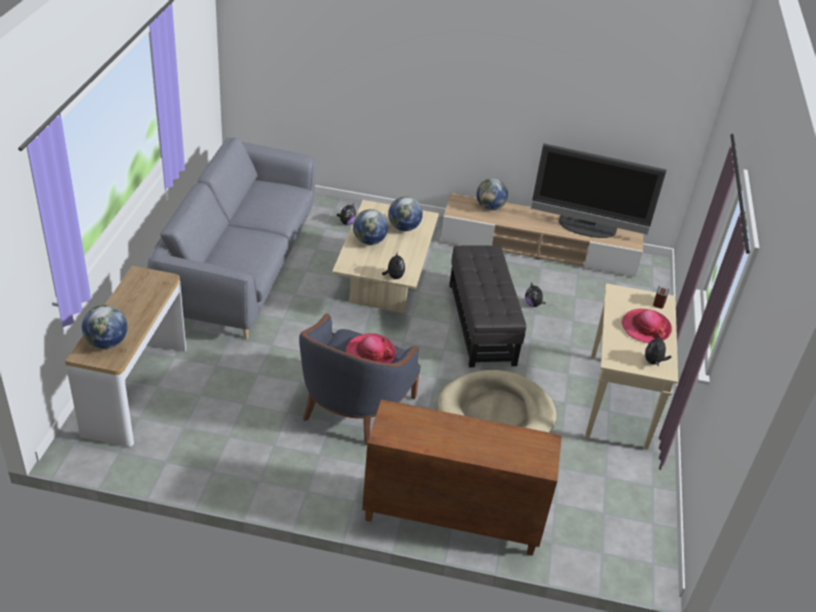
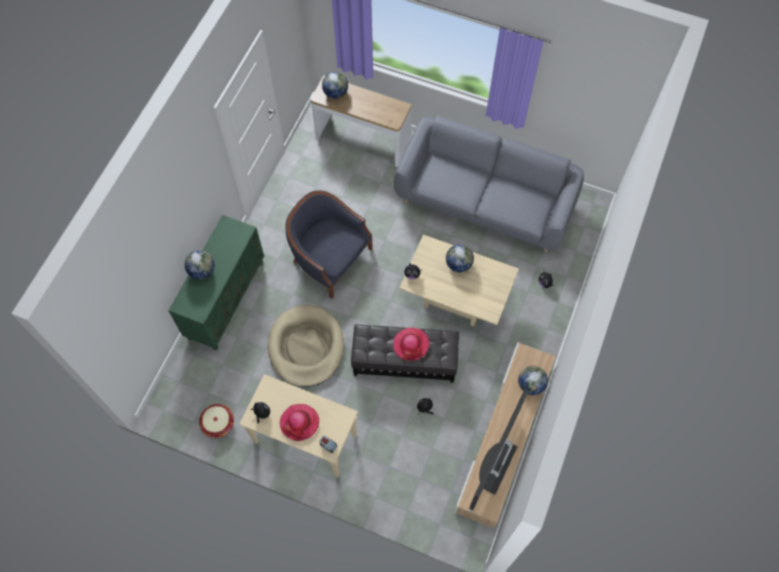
camera: 105 degrees right, 25 degrees up
(370, 353) = (334, 249): hat -> hat (411, 344)
(403, 228) = (475, 292): globe -> globe (202, 271)
(451, 518) = (226, 299): brown cabinet -> green cabinet
(641, 493) = (218, 423): none -> basket

